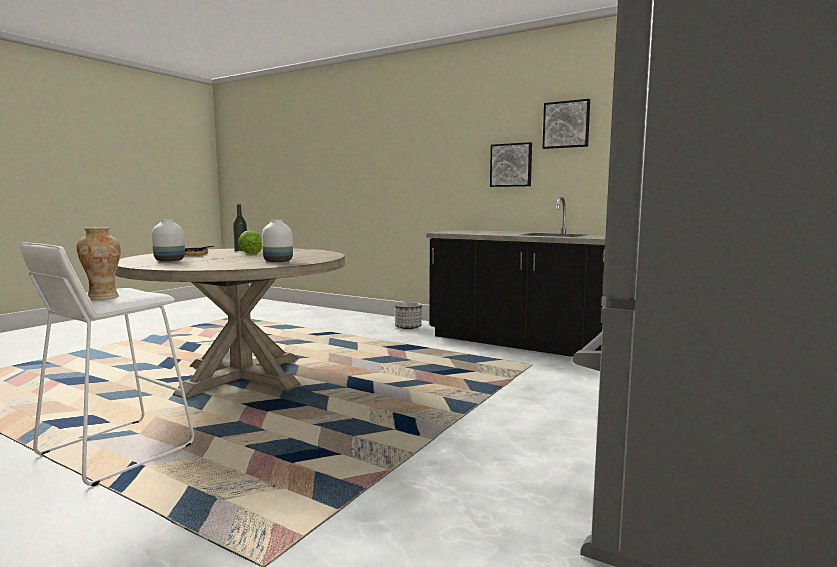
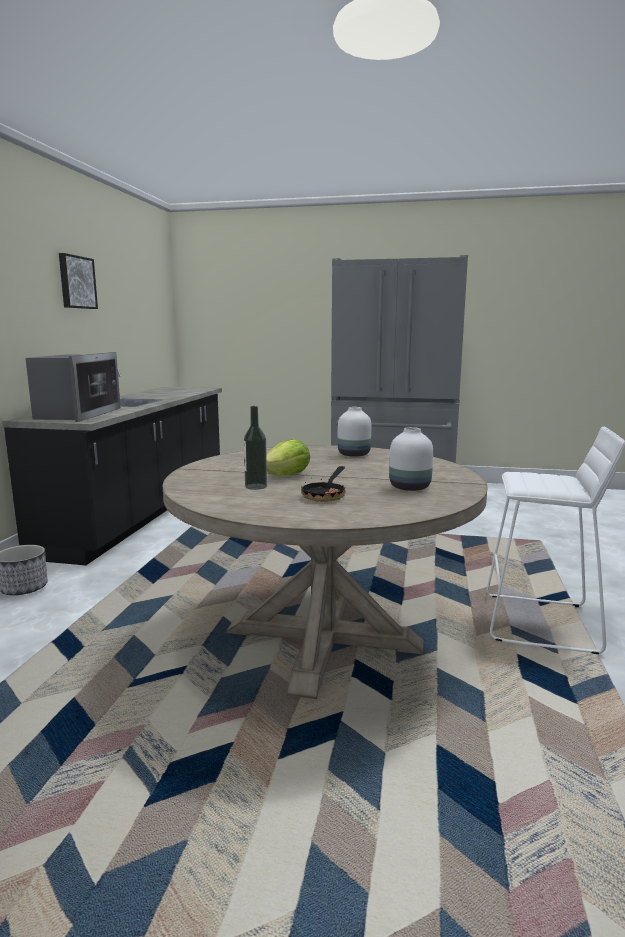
camera: 110 degrees left, 5 degrees up
(103, 297) = (558, 479): vase -> none
(479, 232) = (77, 414): none -> microwave
(511, 165) = (39, 325): picture -> none

